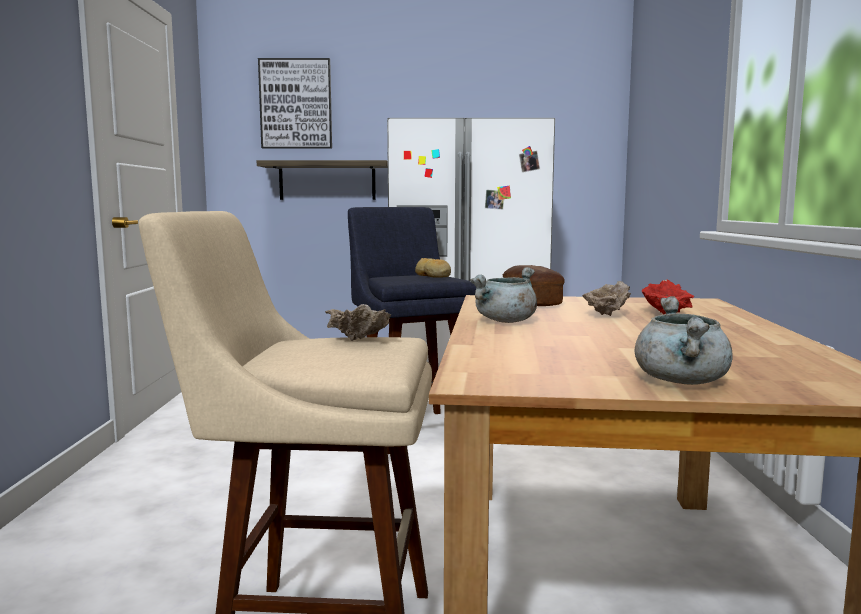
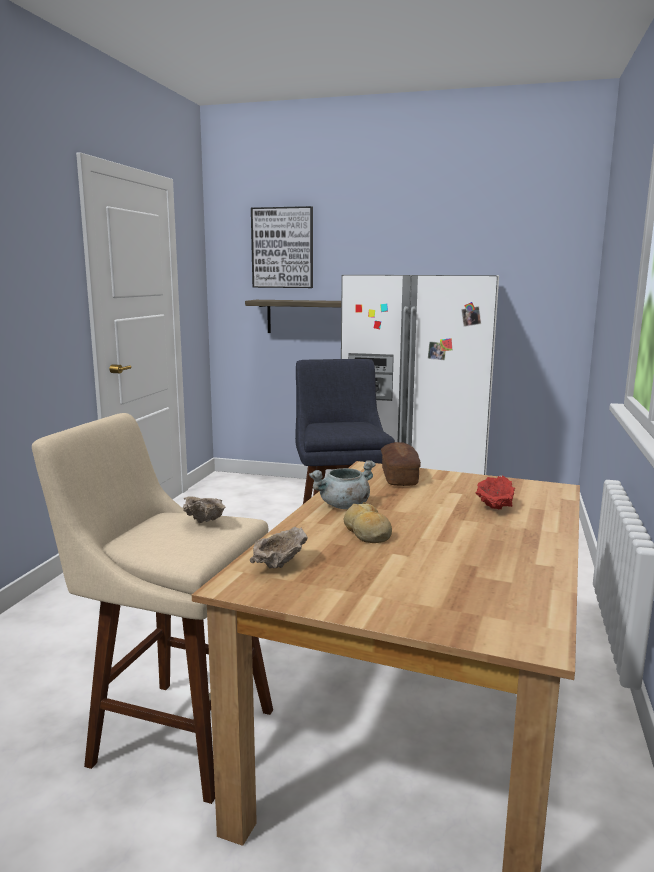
camera: 15 degrees right, 5 degrees up
(433, 275) = (359, 427): bread -> bread (367, 533)
(605, 315) = (438, 504): beige bowl -> beige bowl (278, 566)
(682, 381) = (386, 605): grey cooking pot -> none

